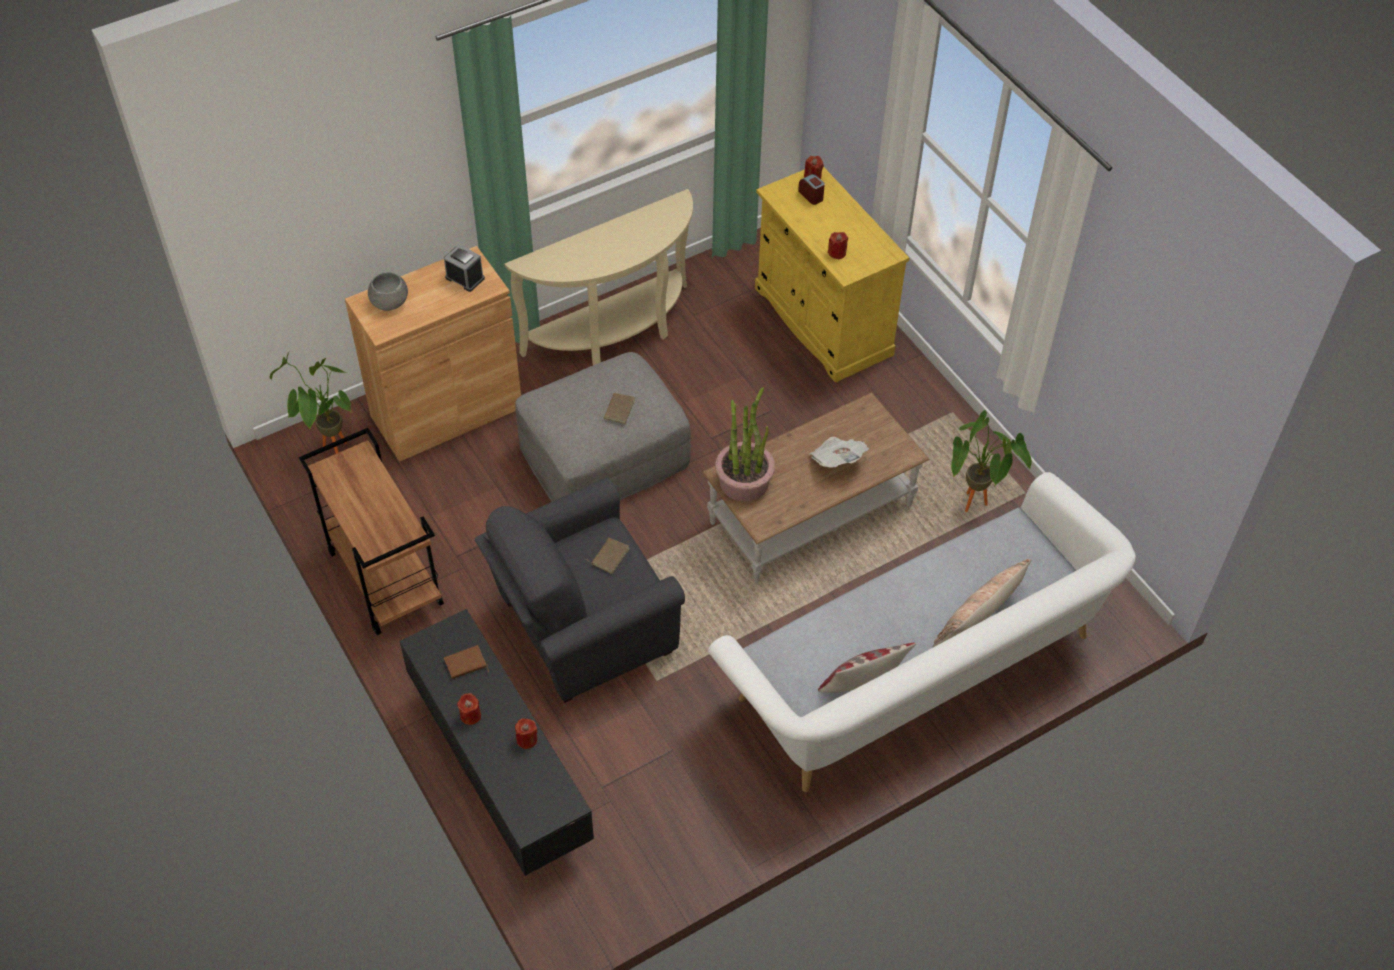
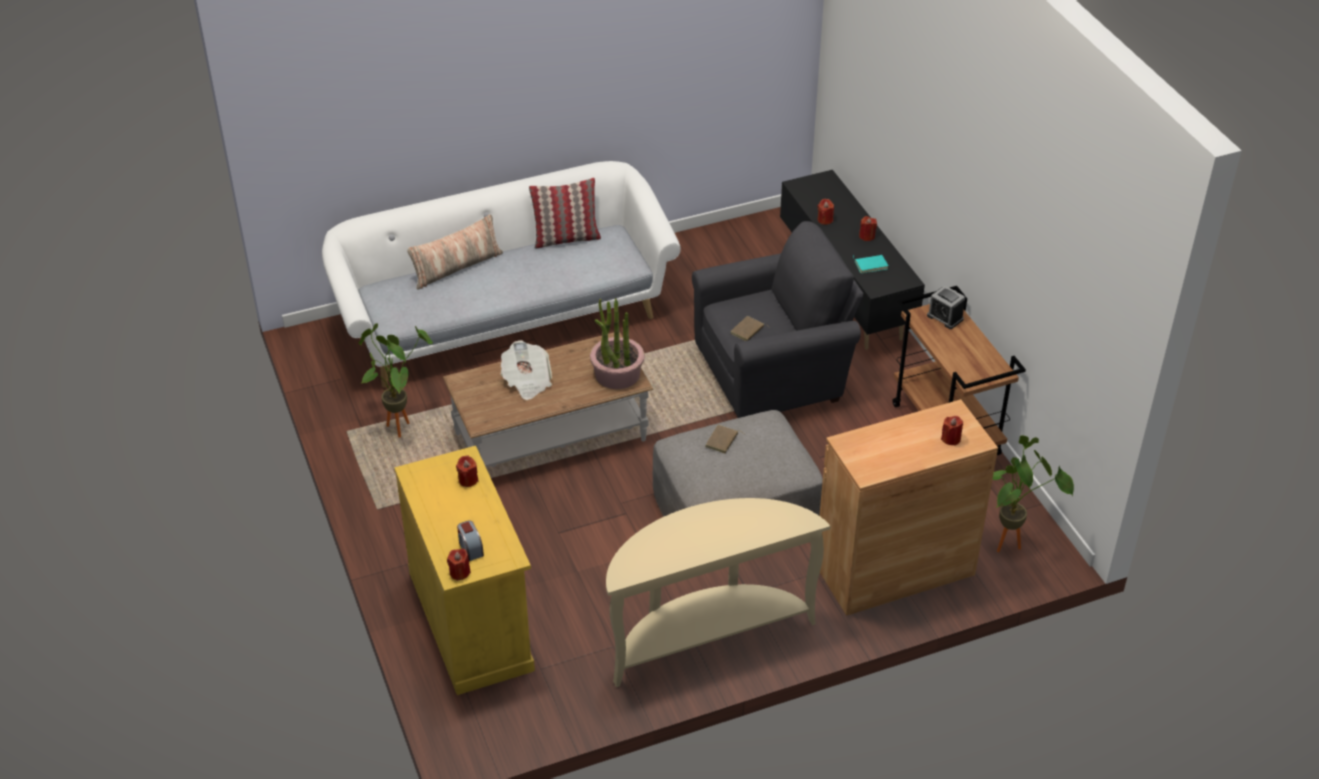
camera: 170 degrees left, 10 degrees down
(389, 301) = (951, 439): grey bowl -> red candle
(465, 278) = (872, 454): alarm clock -> alarm clock (945, 317)
(465, 664) = (871, 265): brown book -> turquoise book

